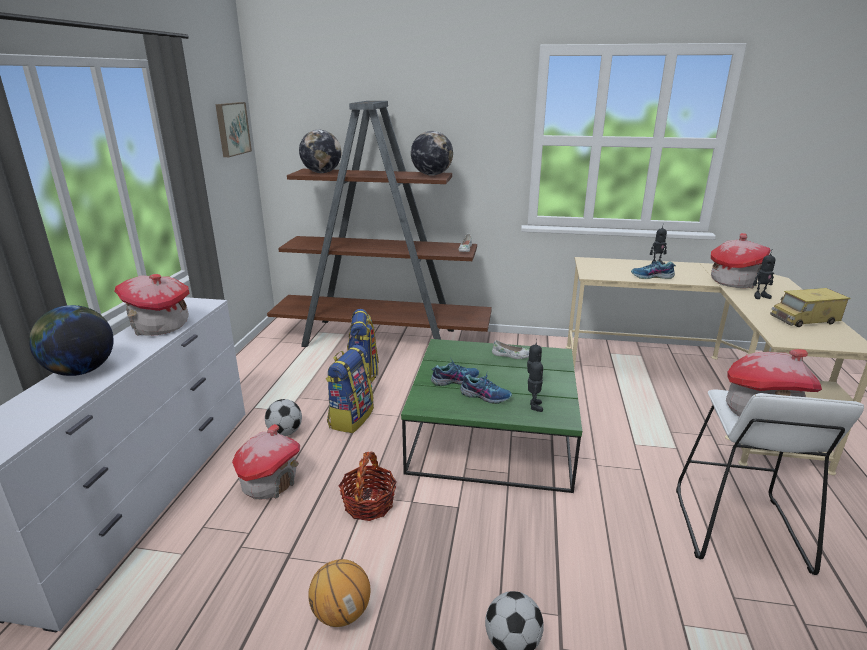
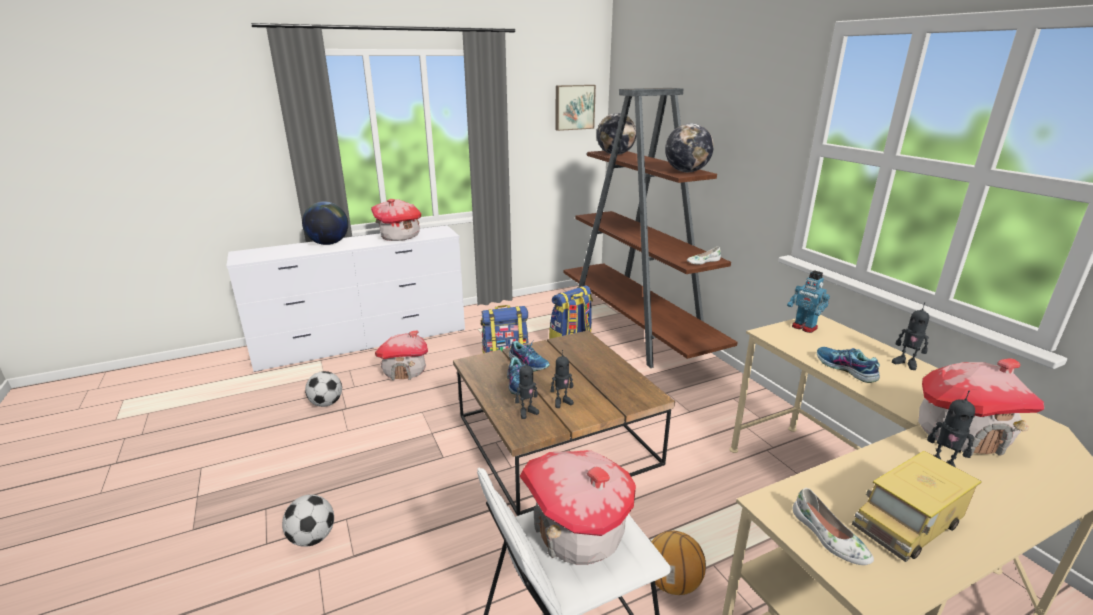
camera: 55 degrees right, 0 degrees up
(285, 433) = (461, 351): football -> football (326, 403)
(341, 613) = (305, 450): basketball -> basketball (672, 582)
(368, 504) = (414, 416): basket -> none
(490, 435) = (557, 437): green coffee table -> brown coffee table
(512, 355) = (610, 374): white shoe -> white shoe (828, 537)
(591, 266) = (804, 327): none -> toy robot
(805, 320) = (908, 524): toy truck -> toy truck turned 75 degrees counterclockwise

